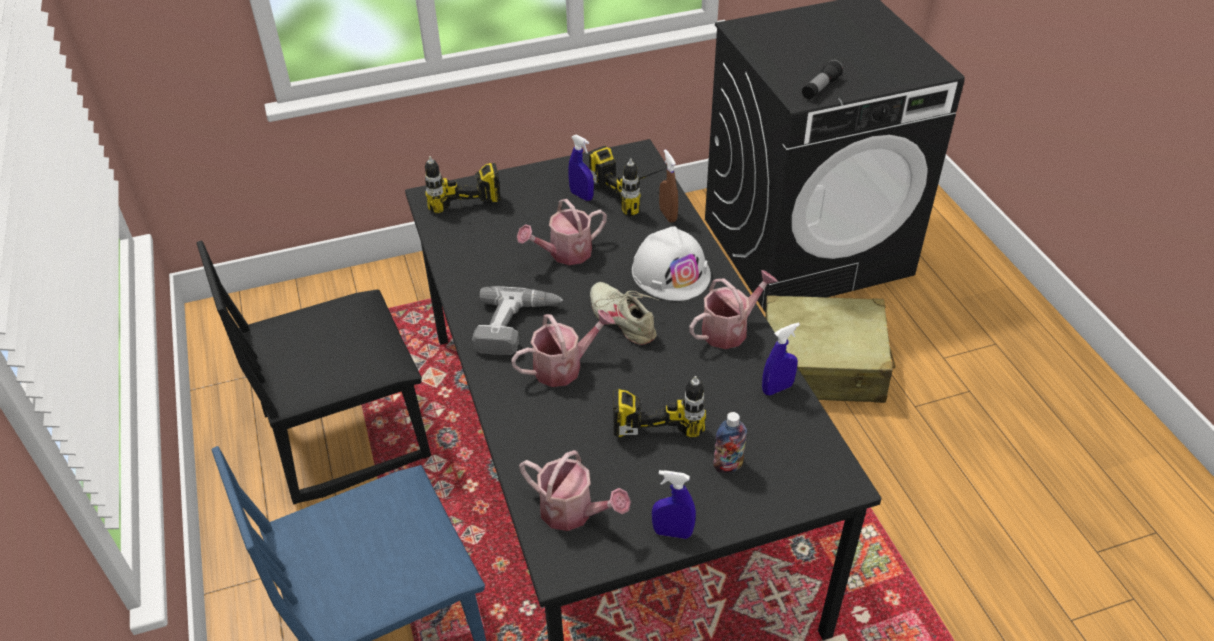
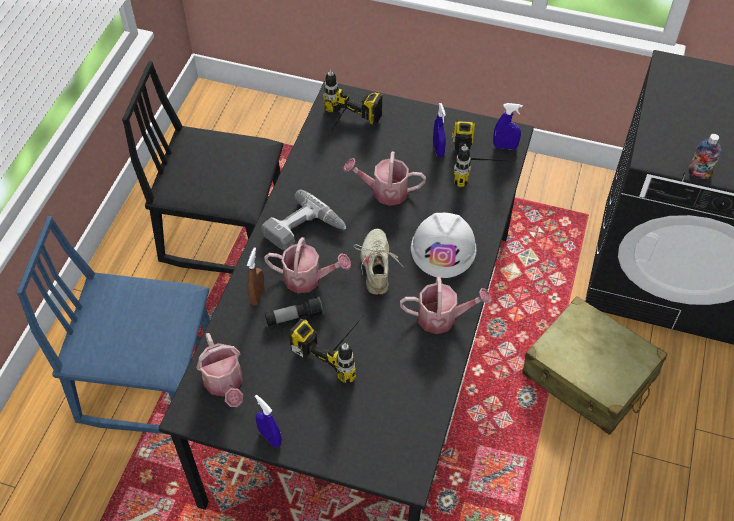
camera: 35 degrees right, 10 degrees up
(668, 215) = (485, 200): brown spray bottle -> brown spray bottle (257, 295)
(728, 465) = (346, 416): bottle -> bottle (698, 174)
(777, 388) = (432, 382): blue spray bottle -> blue spray bottle (505, 146)
(820, 88) = (678, 157): flashlight -> flashlight (294, 317)

